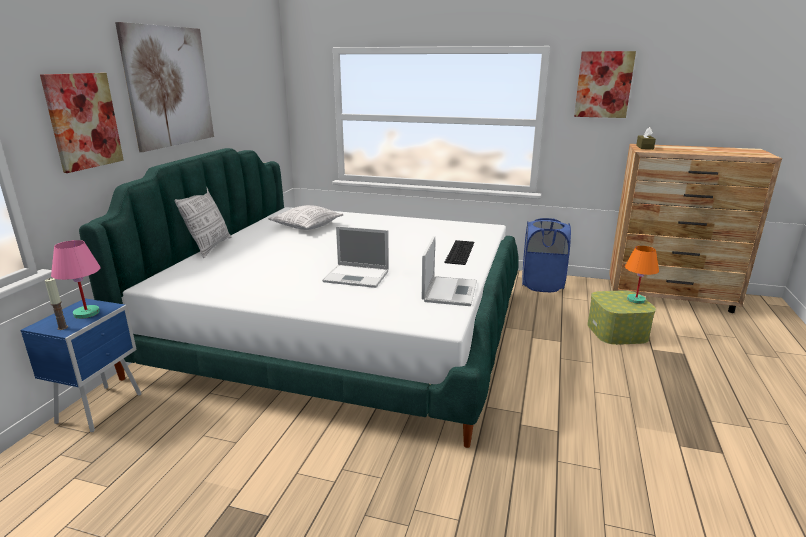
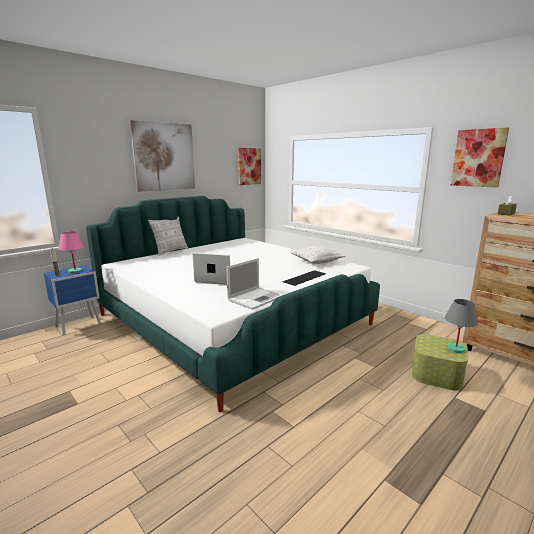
camera: 30 degrees right, 5 degrees down
(83, 121) = (100, 171): picture -> picture (249, 166)
(307, 226) = (237, 249): pillow -> pillow (316, 261)
(357, 276) = (217, 279): laptop -> laptop turned 150 degrees clockwise
(542, 284) = (410, 324): blue laundry basket -> none
(635, 300) = (455, 349): orange table lamp -> grey table lamp

